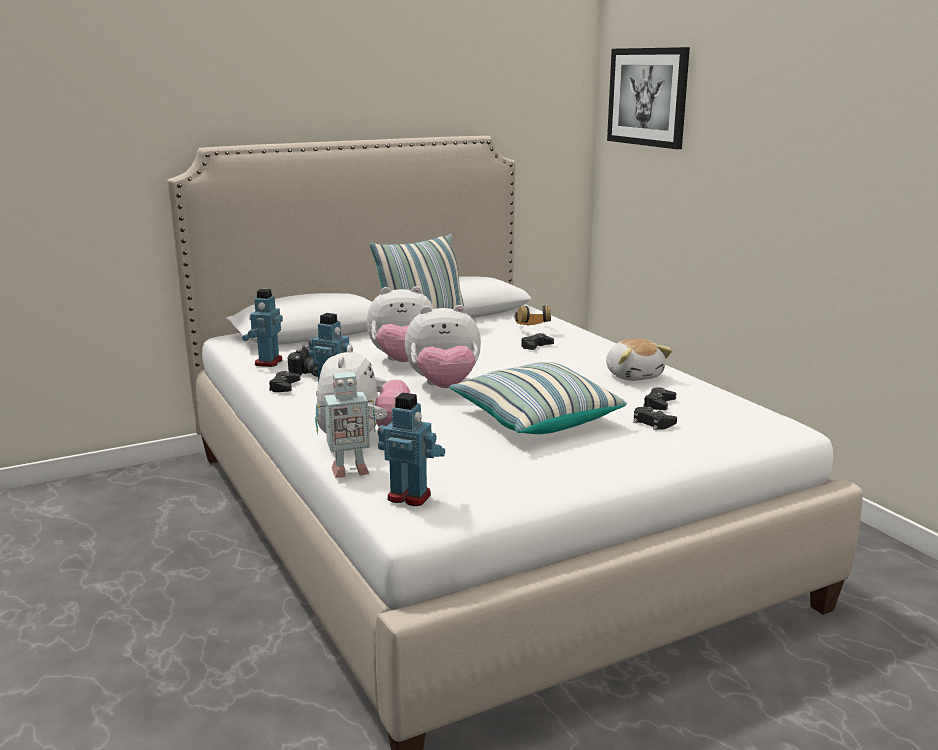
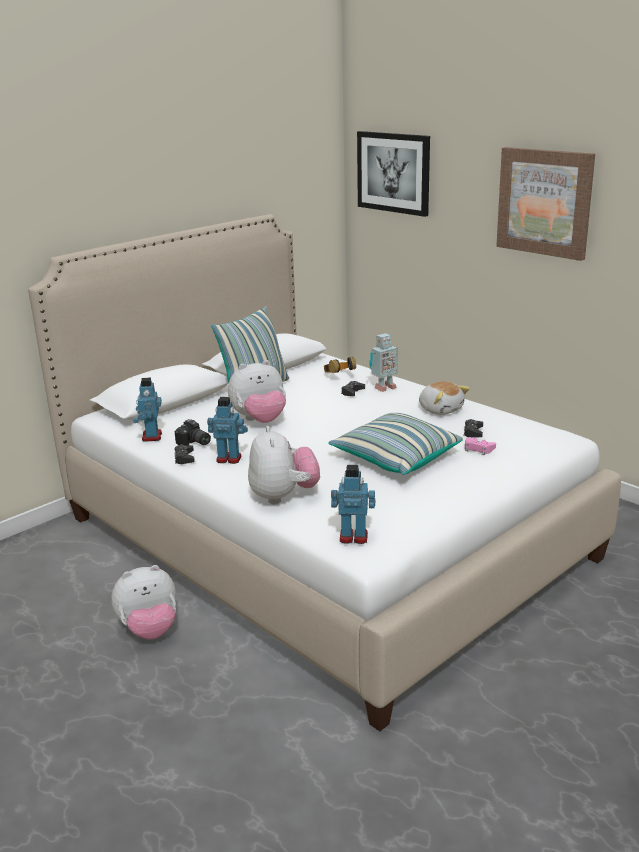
camera: 15 degrees left, 5 degrees up
(348, 470) = (292, 523): toy robot -> toy robot (383, 388)
(444, 386) = (309, 440): plush toy -> plush toy (149, 630)
(652, 423) = (478, 449): black game controller -> pink game controller
(817, 123) = (545, 202): none -> picture

